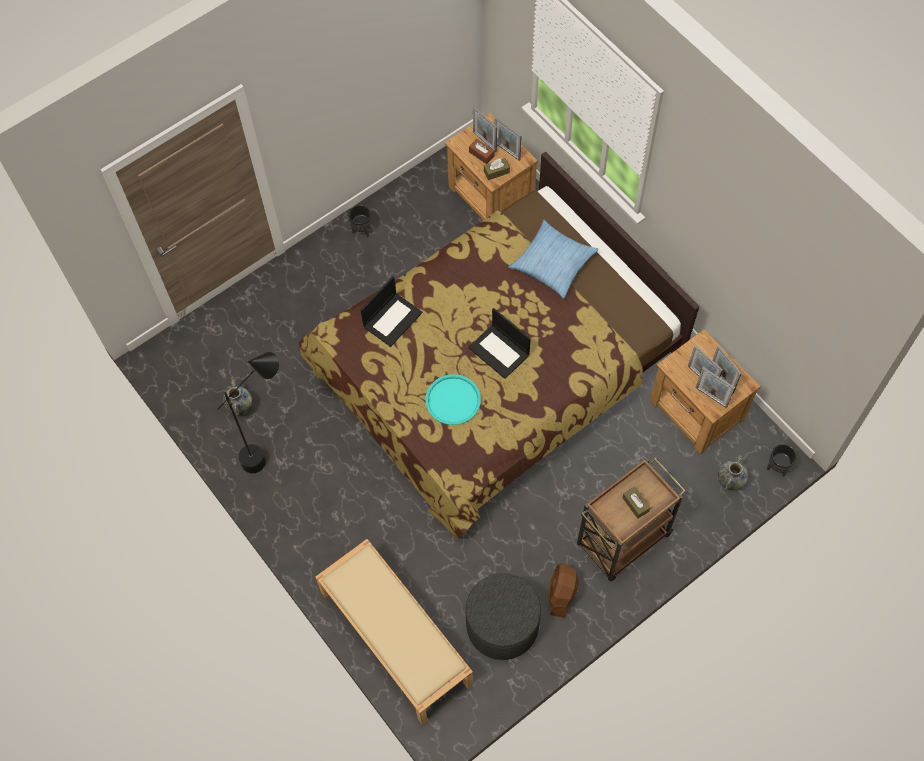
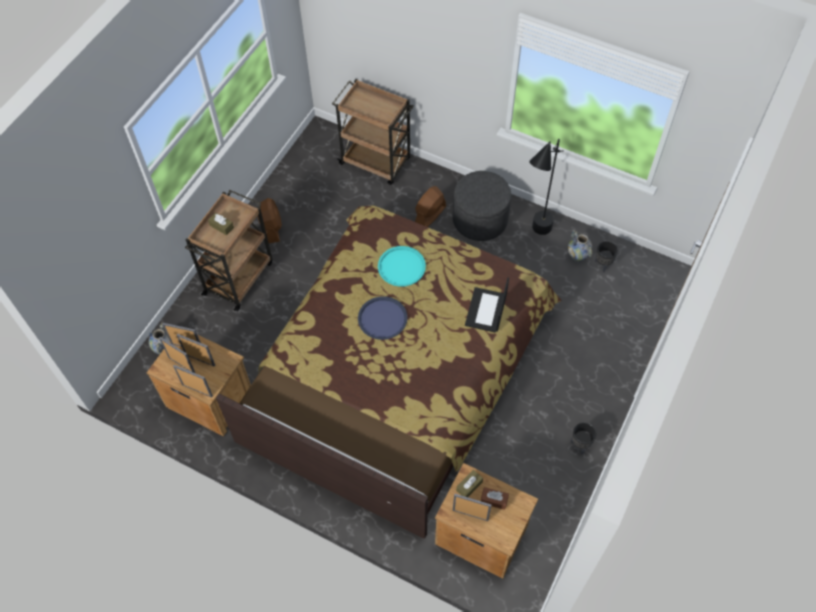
camera: 155 degrees right, 5 degrees down
(369, 530) = (430, 215): none -> brown fan
(394, 637) = (376, 162): beige bench -> brown cart
(484, 142) = (498, 516): picture frame -> picture frame (197, 390)
(500, 351) = (382, 318): laptop -> blue tray
(502, 625) = (306, 194): grey ottoman -> grey ottoman (480, 219)
(552, 263) = (373, 419): pillow -> none
(777, 468) = (128, 377): black planter -> black planter (602, 264)

